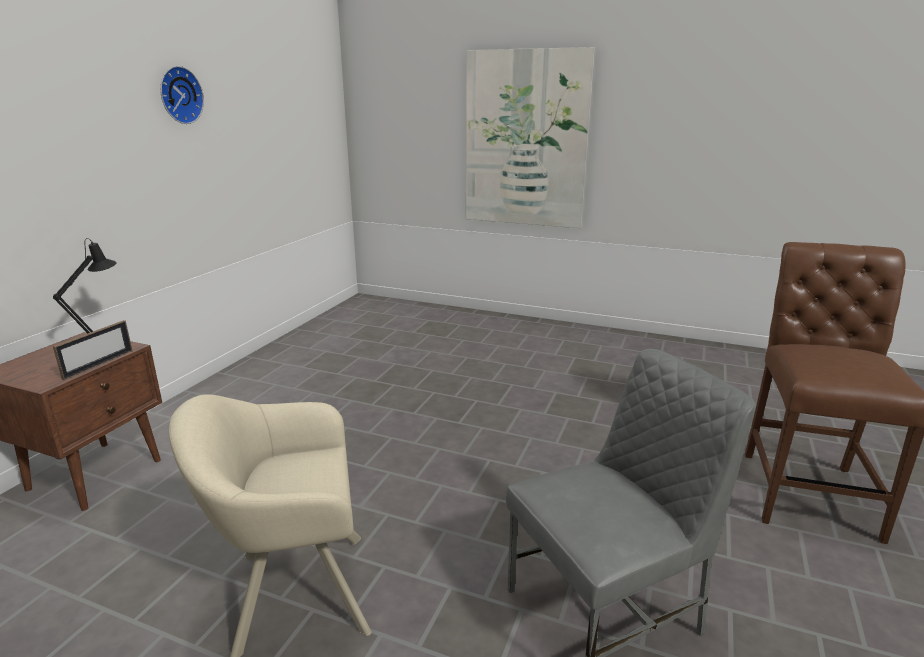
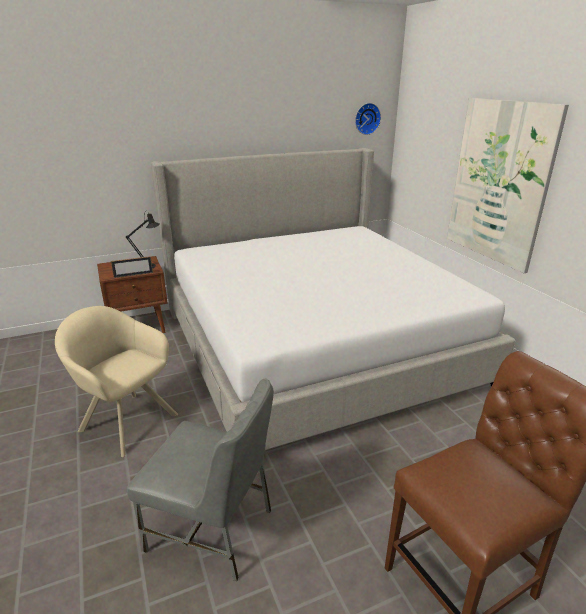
camera: 45 degrees right, 5 degrees up
(179, 95) = (239, 130): wall clock -> wall clock (366, 118)
(402, 384) = (314, 345): none -> bed

